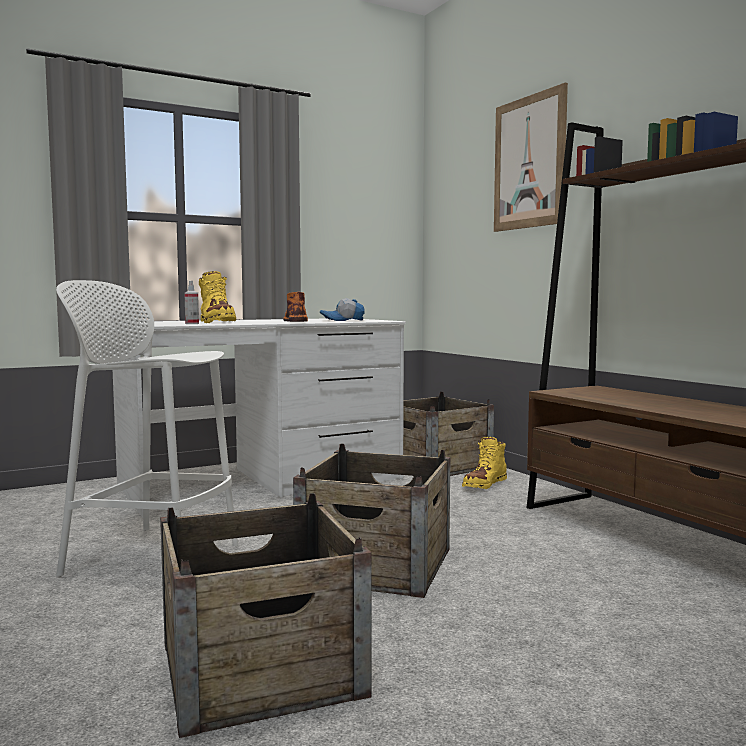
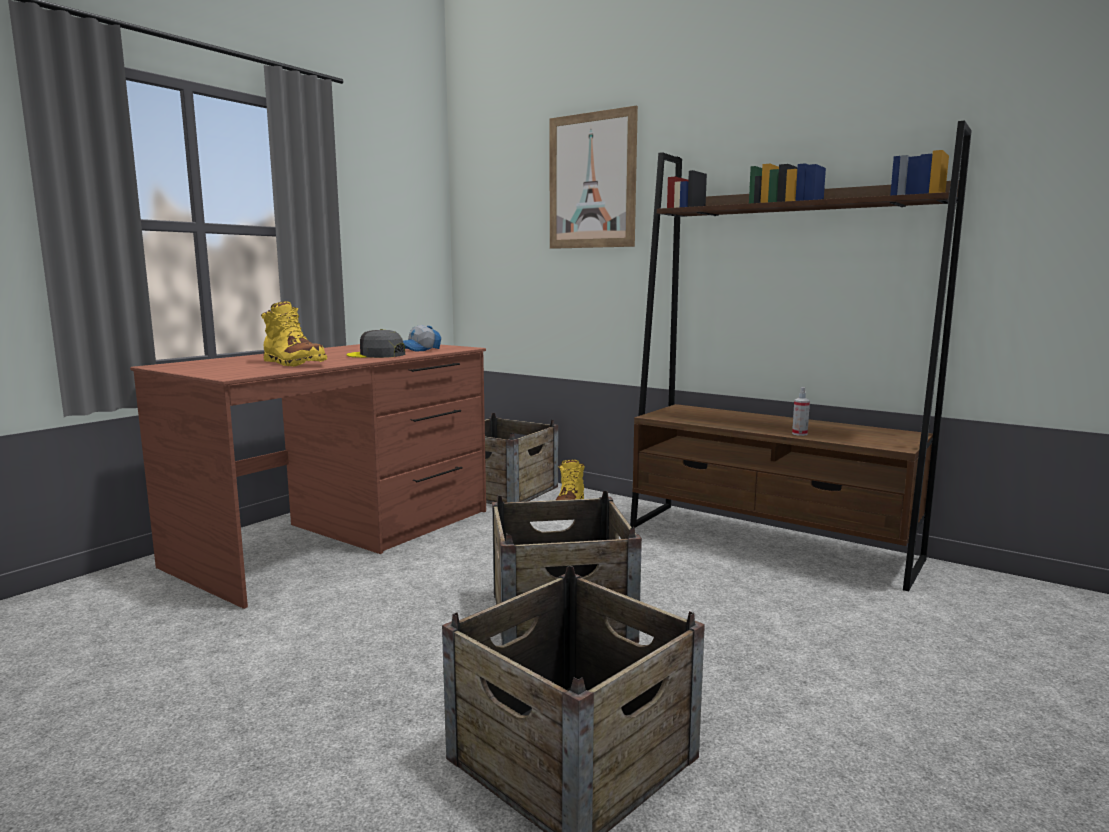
camera: 25 degrees left, 5 degrees up
(153, 556) = (314, 656): white stool -> none
(192, 324) = (275, 369): spray bottle -> spray bottle (799, 434)
(263, 482) = (340, 537): white desk -> brown desk
(295, 321) = (376, 355): orange boot -> grey cap

